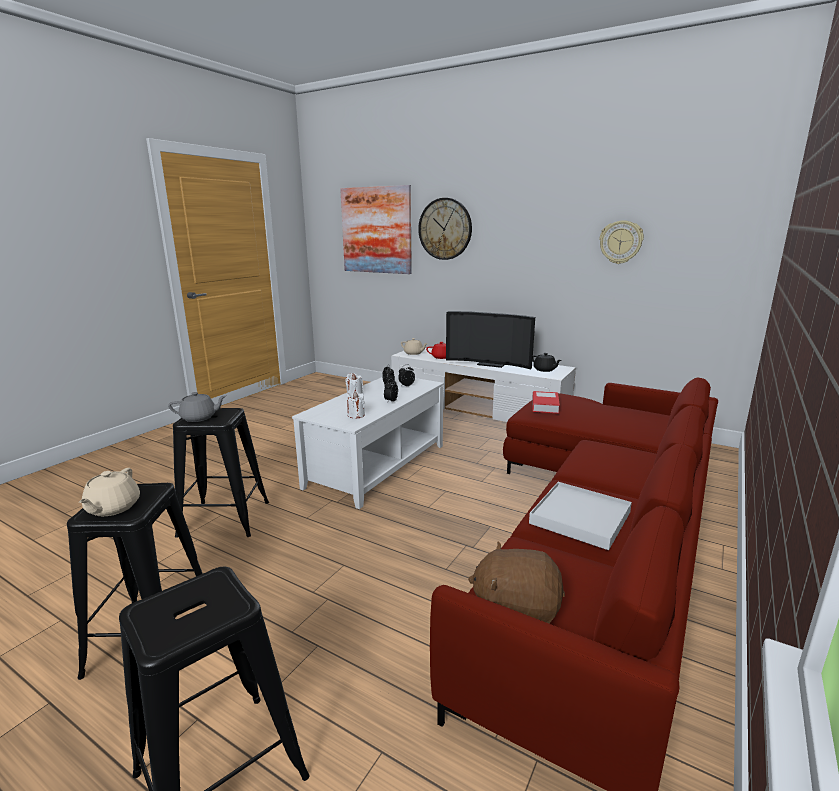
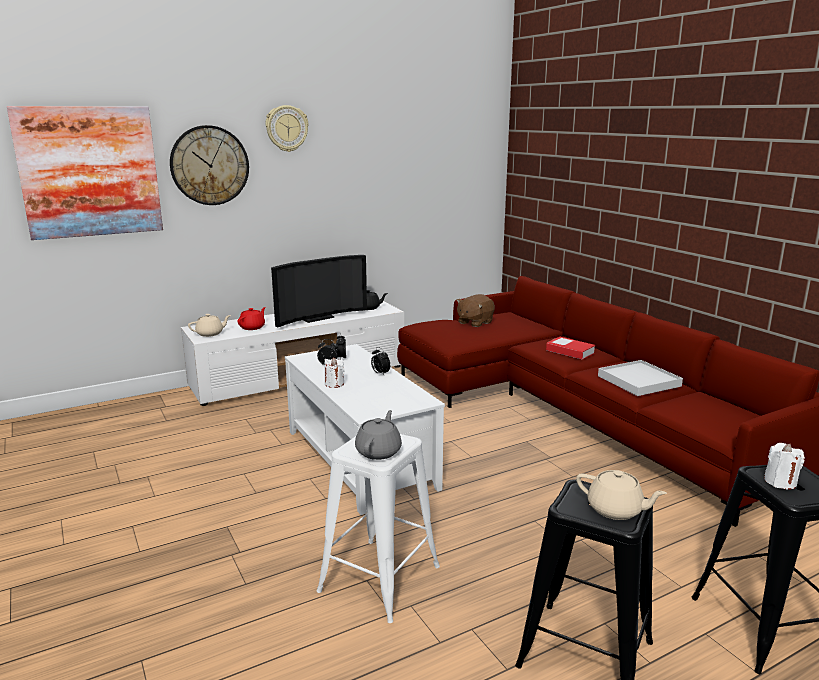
camera: 60 degrees left, 0 degrees up
(224, 519) = (379, 579): black stool -> white stool
(356, 415) = (400, 395): white candle -> white candle (780, 482)
(516, 609) = (732, 426): brown plush toy -> brown plush toy (474, 322)
(545, 405) = (448, 333): book -> book (570, 352)
(621, 242) = (403, 170): wall clock -> wall clock (286, 128)

